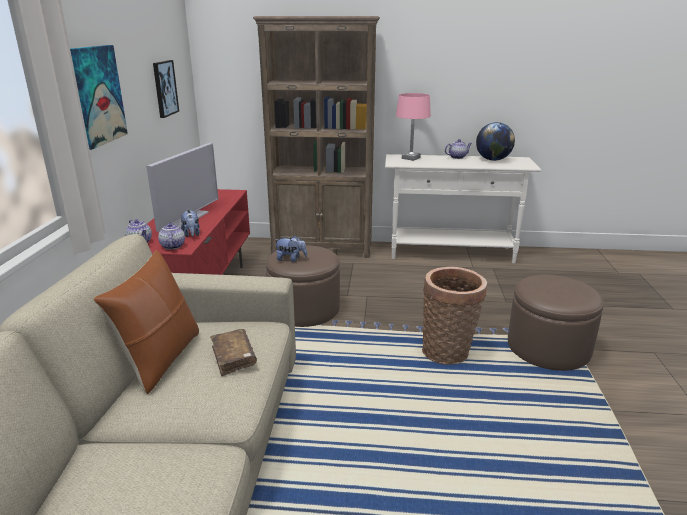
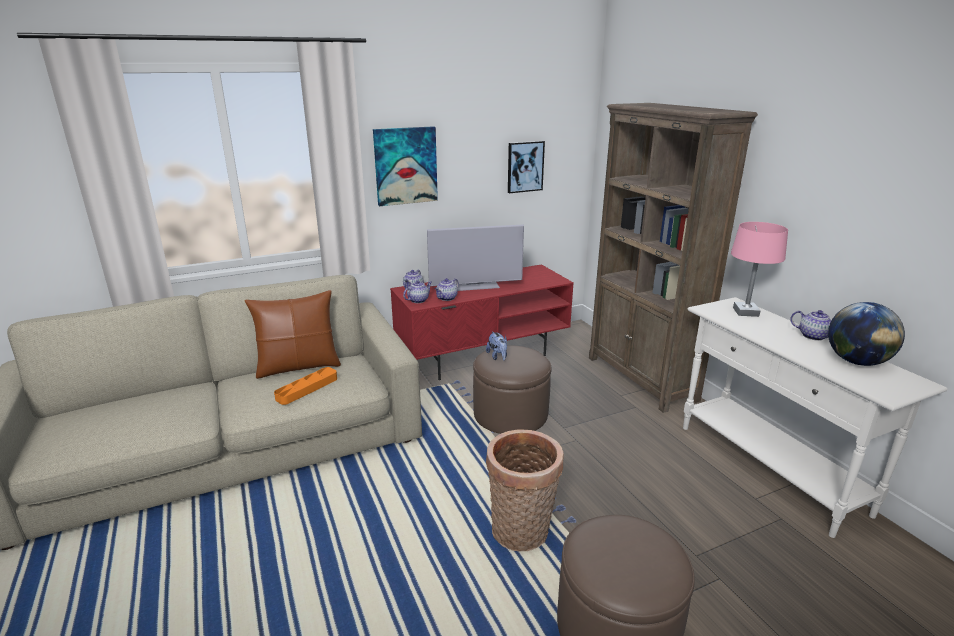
camera: 60 degrees right, 0 degrees up
(191, 234) = (446, 298): plush toy -> teapot
(233, 357) = (307, 388): brown book -> orange tray

